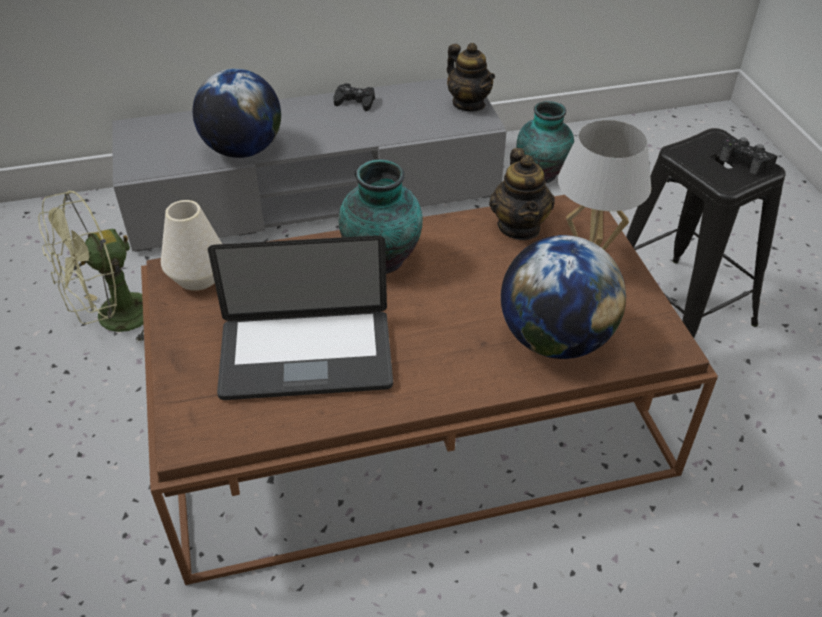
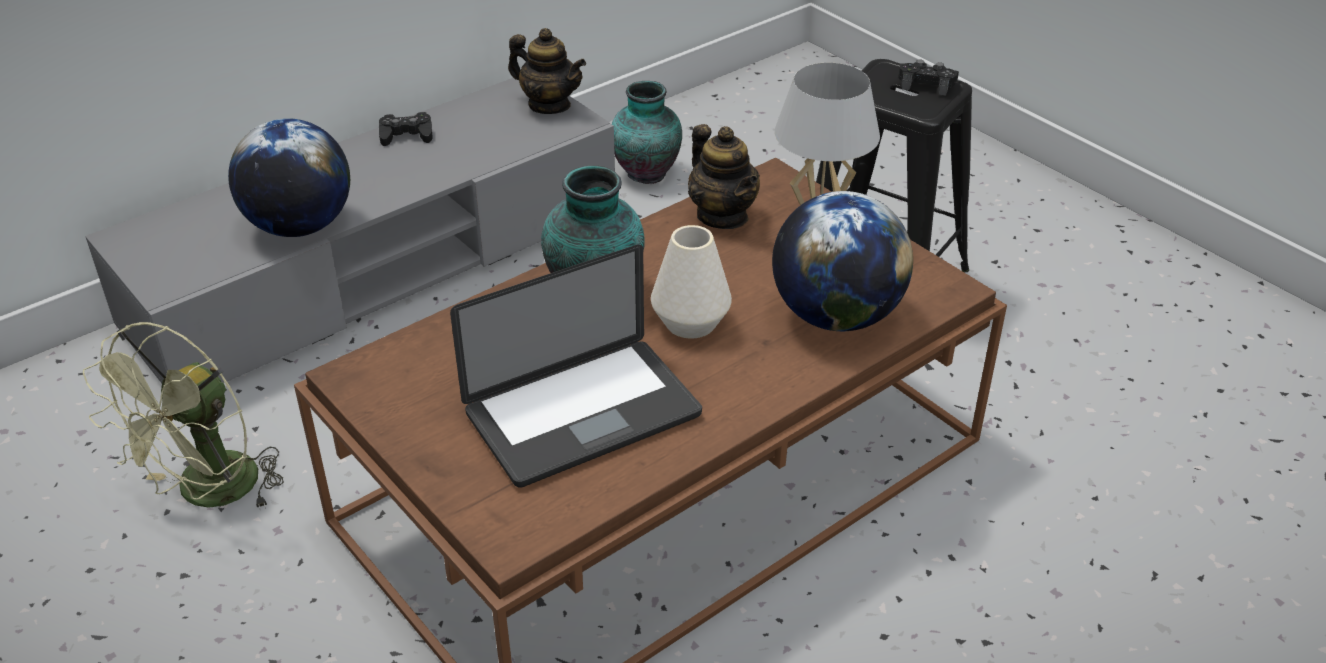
camera: 25 degrees left, 5 degrees down
(198, 277) = (388, 371): white vase -> white vase (691, 322)

